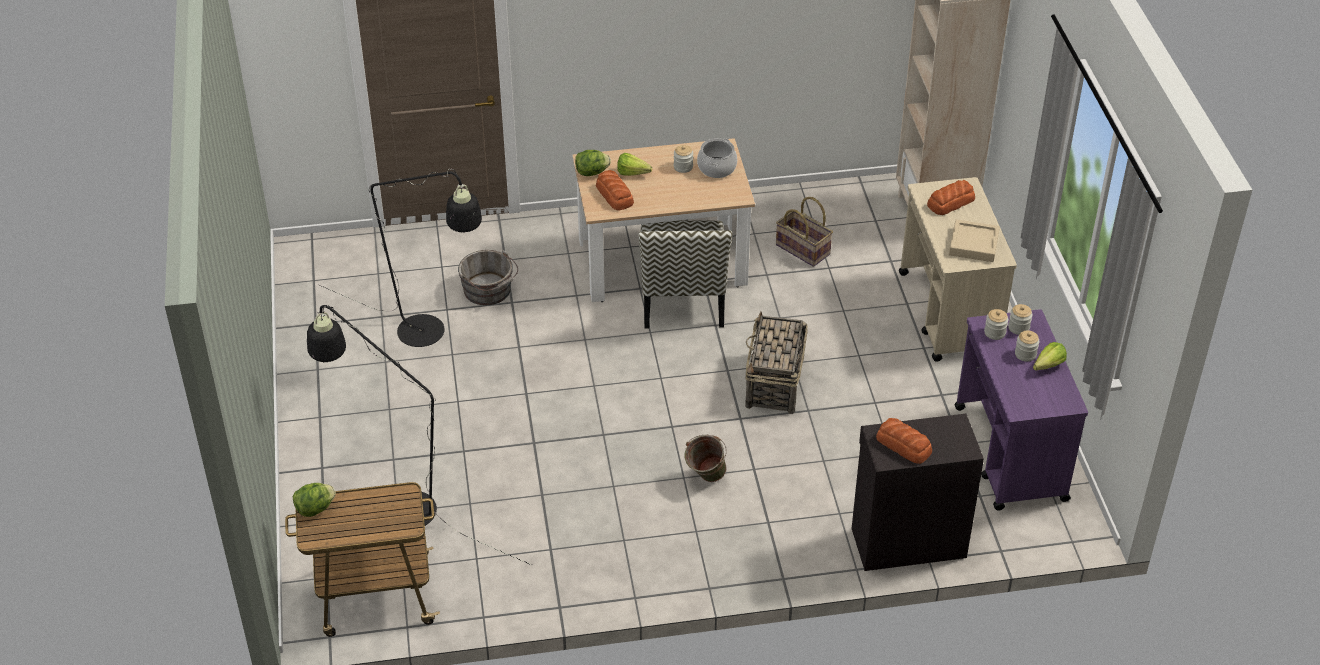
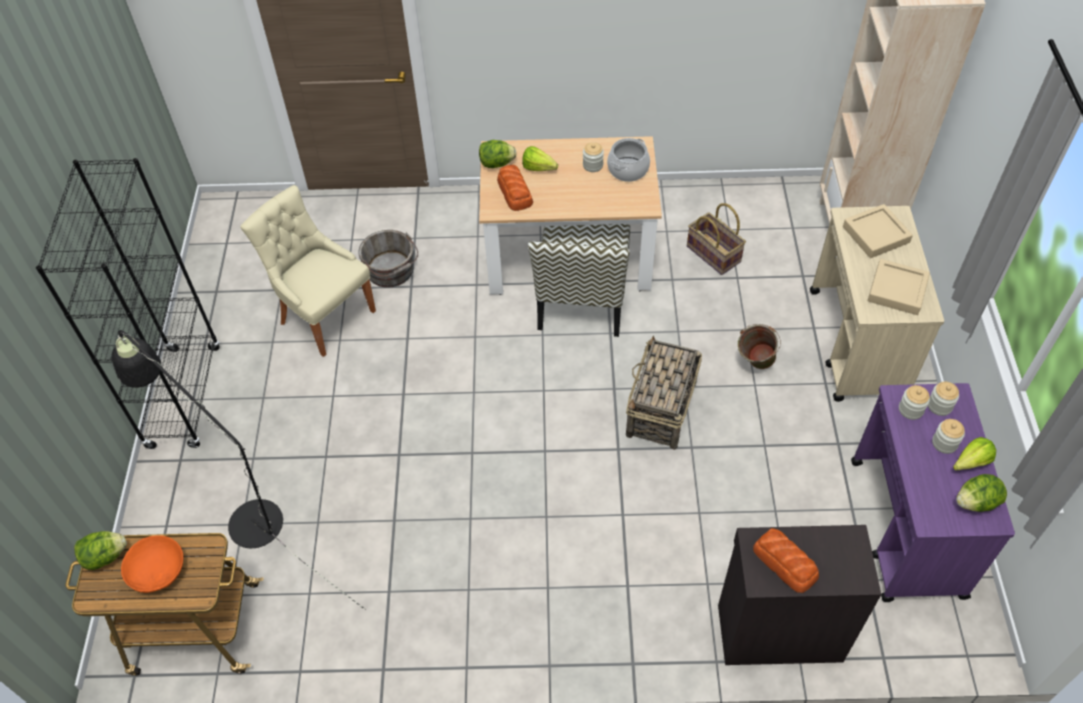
camera: 10 degrees right, 10 degrees up
(310, 416) = (184, 397): none -> black bookcase
(366, 514) = (158, 571): none -> orange bowl
(431, 335) = (324, 315): black floor lamp -> beige chair
(705, 479) = (569, 521): green bucket -> green bucket (754, 365)
(950, 202) = (875, 234): bread -> beige tray
(1055, 393) = (976, 502): none -> lettuce

